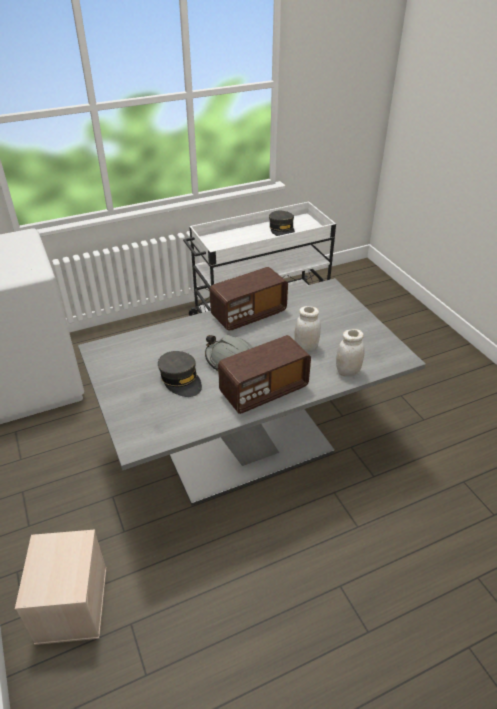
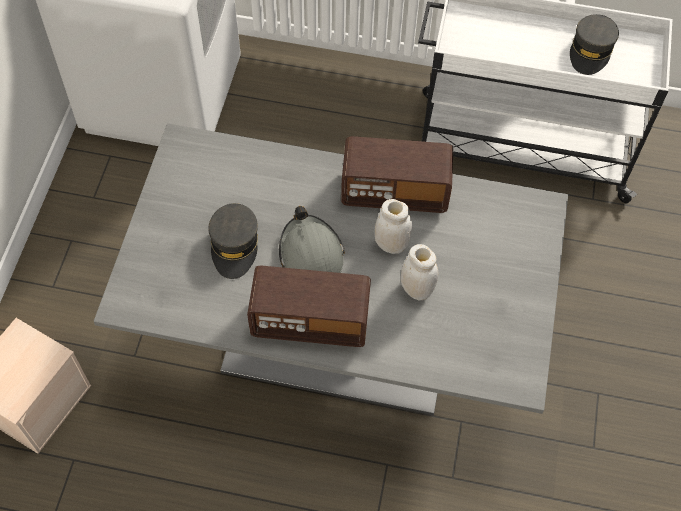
camera: 35 degrees right, 20 degrees up
(347, 372) = (432, 358): white jar -> white jar (391, 244)

